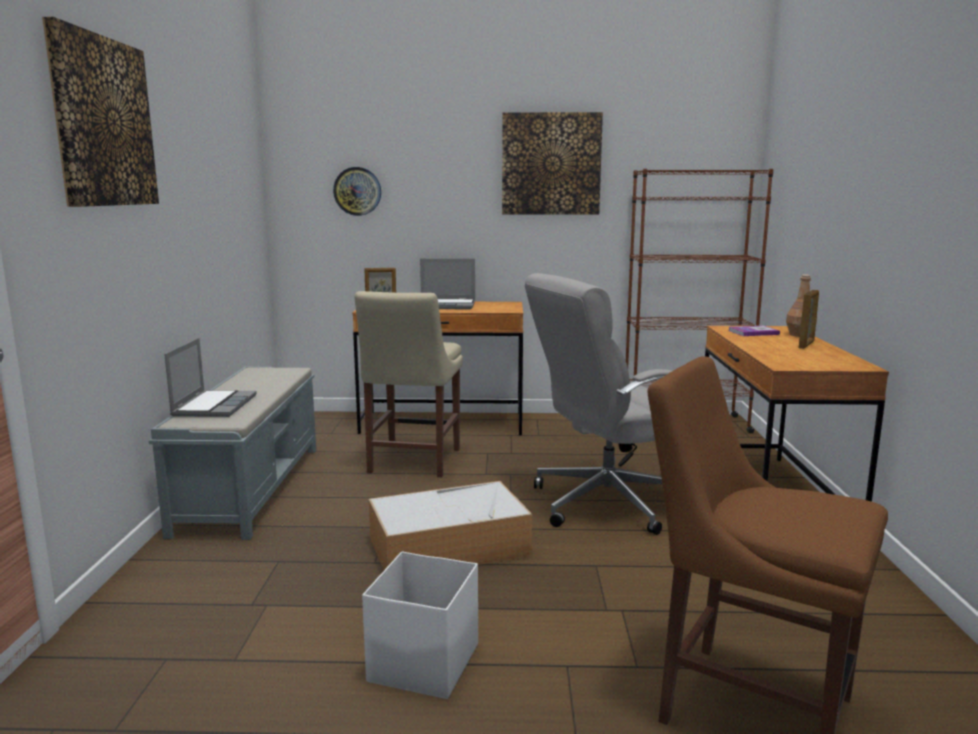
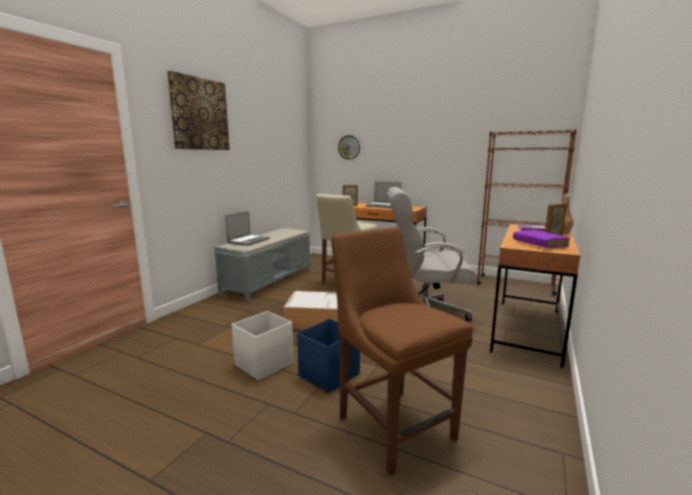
camera: 25 degrees right, 0 degrees up
(551, 164) = (446, 131): picture -> none
(562, 650) = (328, 375): none -> blue storage box
(810, 358) = (539, 244): none -> purple book

